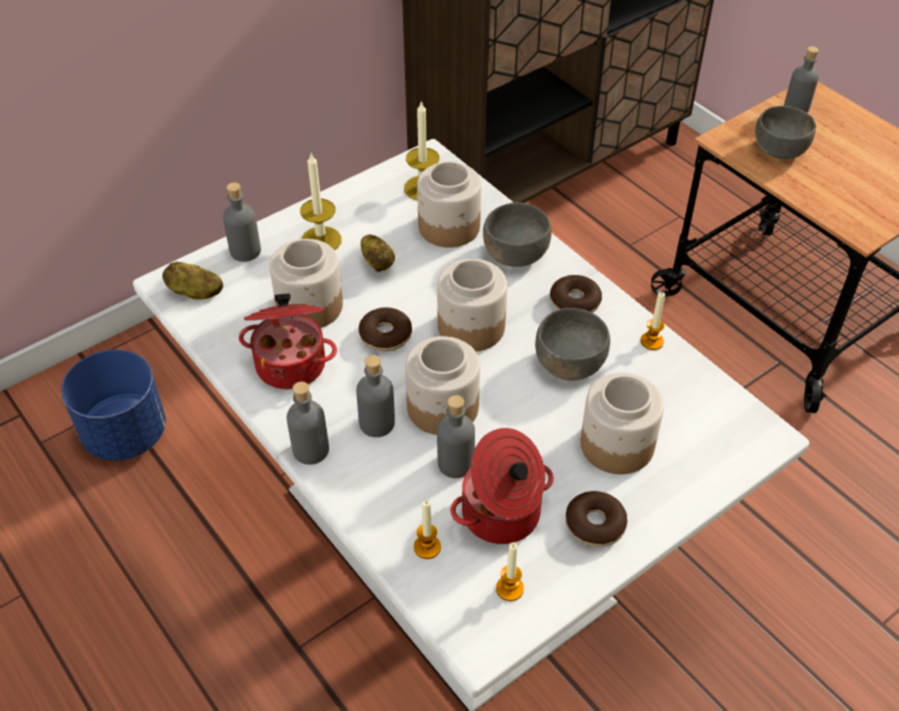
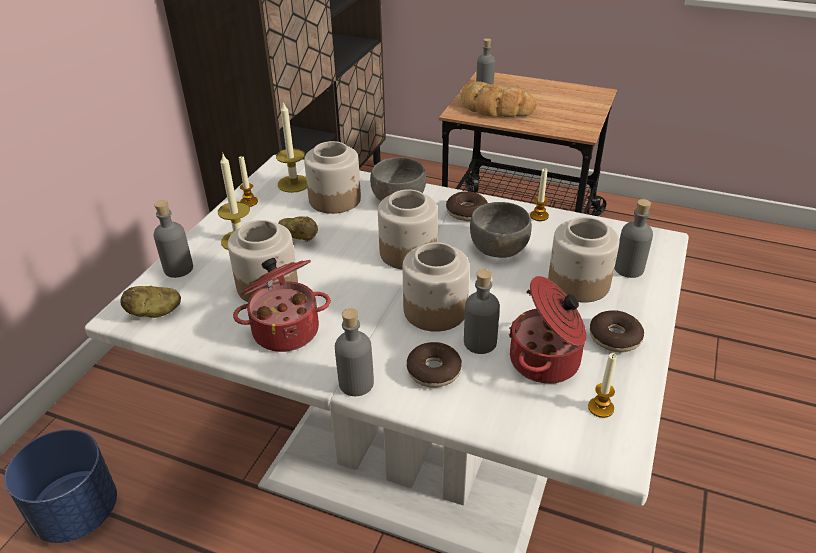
camera: 30 degrees left, 10 degrees down
(377, 423) = (394, 342): grey bottle -> grey bottle (629, 269)
(385, 335) = (347, 282): donut -> donut (433, 371)
(427, 547) = (513, 409): candle -> candle (249, 202)
(780, 150) = (495, 108): grey bowl -> bread

